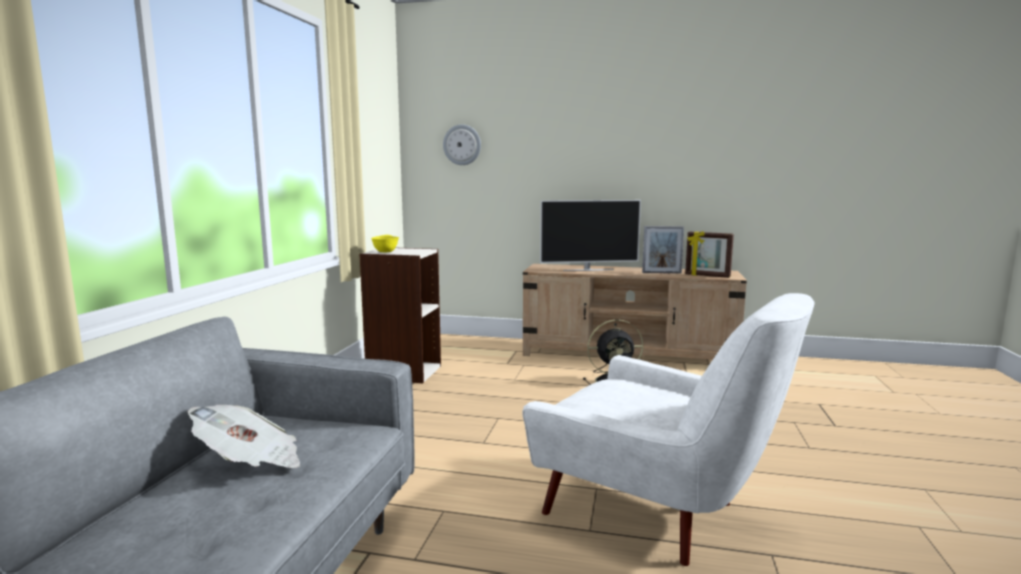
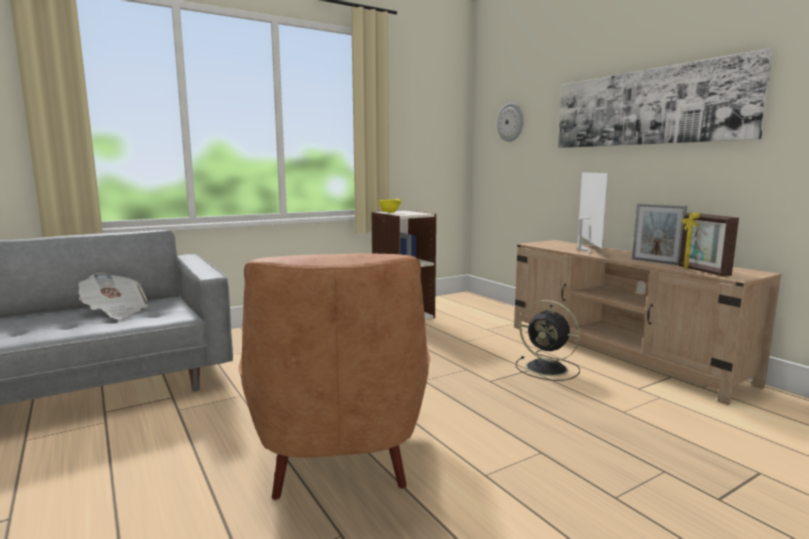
camera: 45 degrees right, 0 degrees up
(588, 270) = (583, 250): television -> television turned 120 degrees counterclockwise
(620, 143) = (647, 107): none -> picture
(657, 513) = (339, 461): white armchair -> brown armchair

